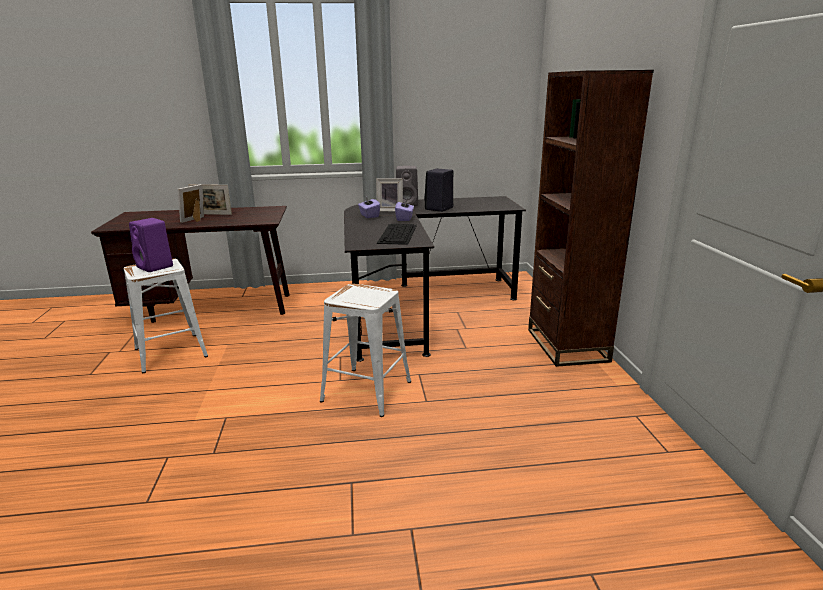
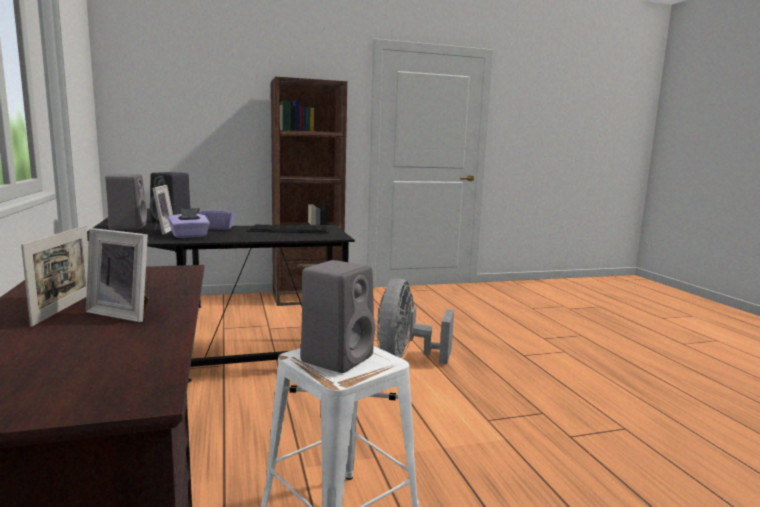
camera: 100 degrees left, 10 degrees down
(156, 267) = (338, 358): purple speaker -> grey speaker
(366, 391) = (405, 359): white stool -> grey fan

